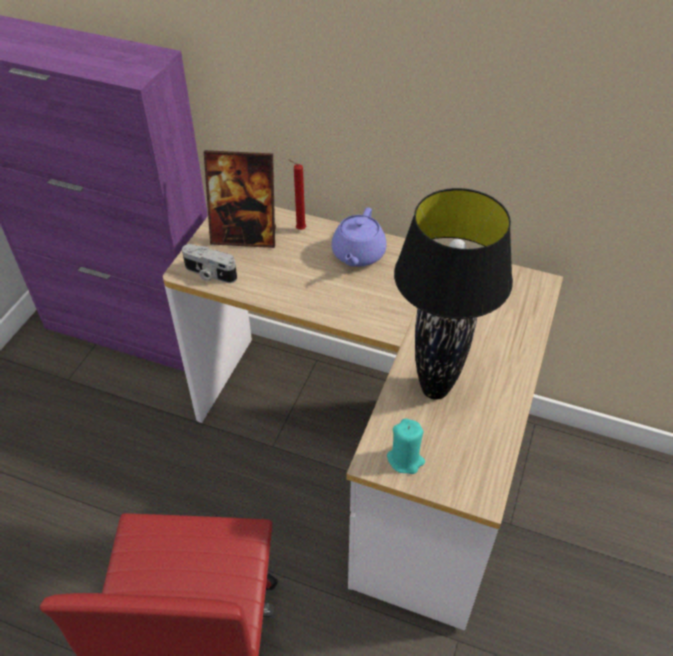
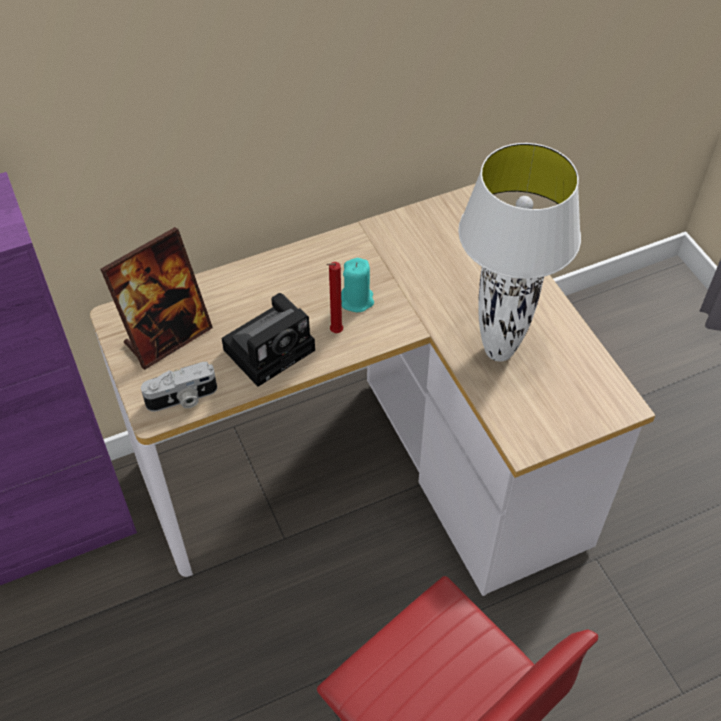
camera: 45 degrees left, 5 degrees up
(293, 282) = (272, 347): none -> camera
(299, 229) = (212, 293): red candle -> red candle (334, 333)
(358, 255) = (296, 279): purple teapot -> none
(405, 460) = (543, 424): turquoise candle -> turquoise candle (357, 300)
(435, 390) = (500, 351): black table lamp -> white table lamp

